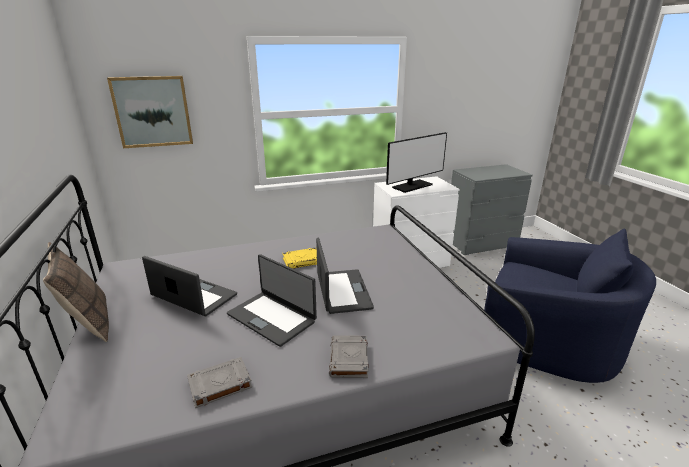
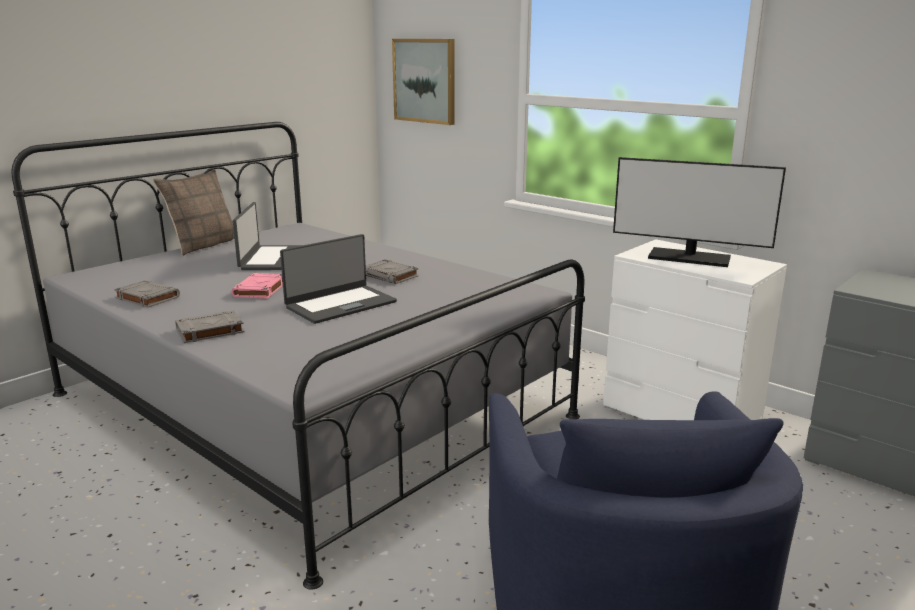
camera: 60 degrees right, 5 degrees down
(272, 317) = (260, 290): laptop -> pink book
(303, 261) = (390, 276): yellow book -> grey book

